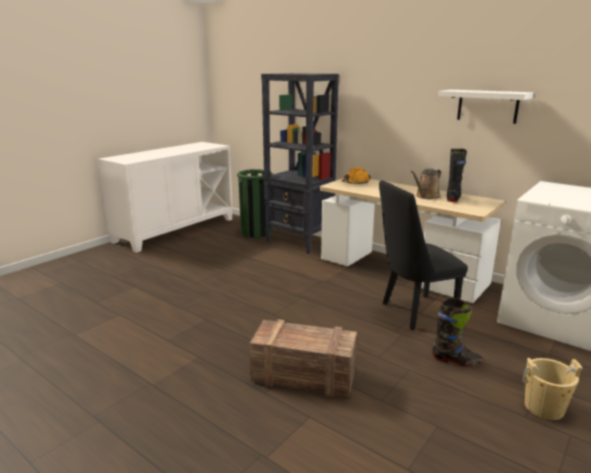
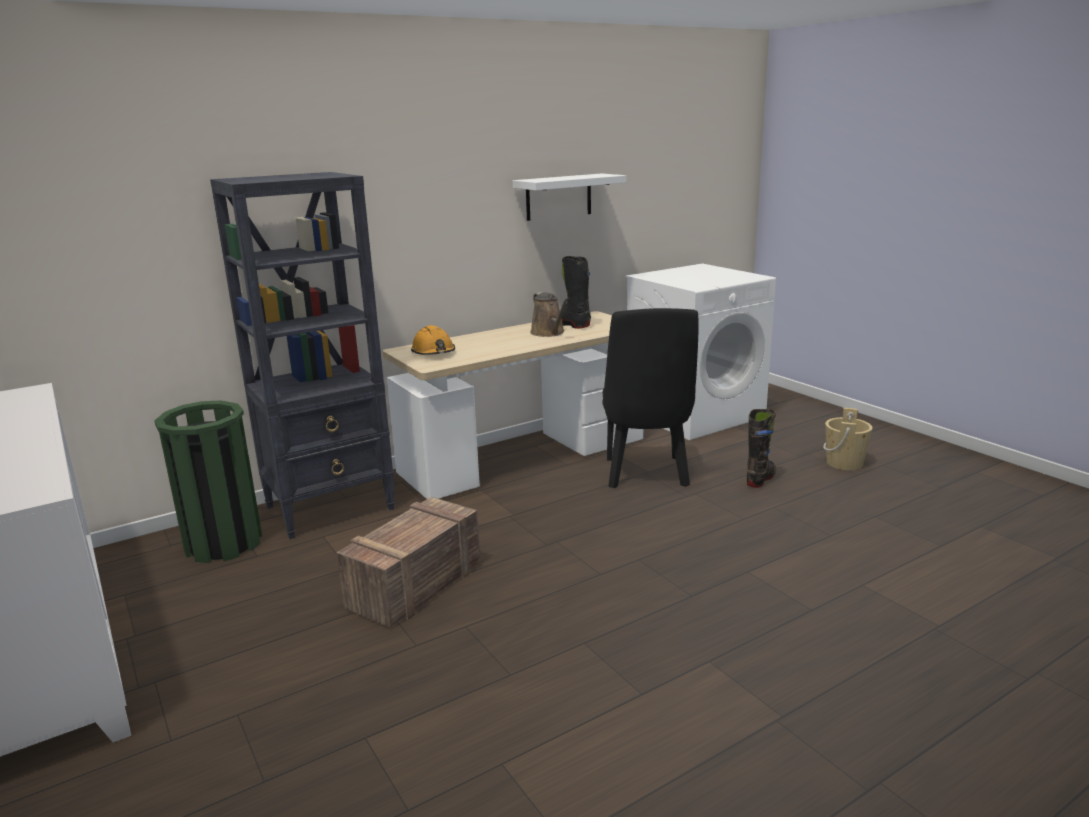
camera: 70 degrees left, 0 degrees up
(305, 376) = (777, 574): crate -> crate (416, 584)

